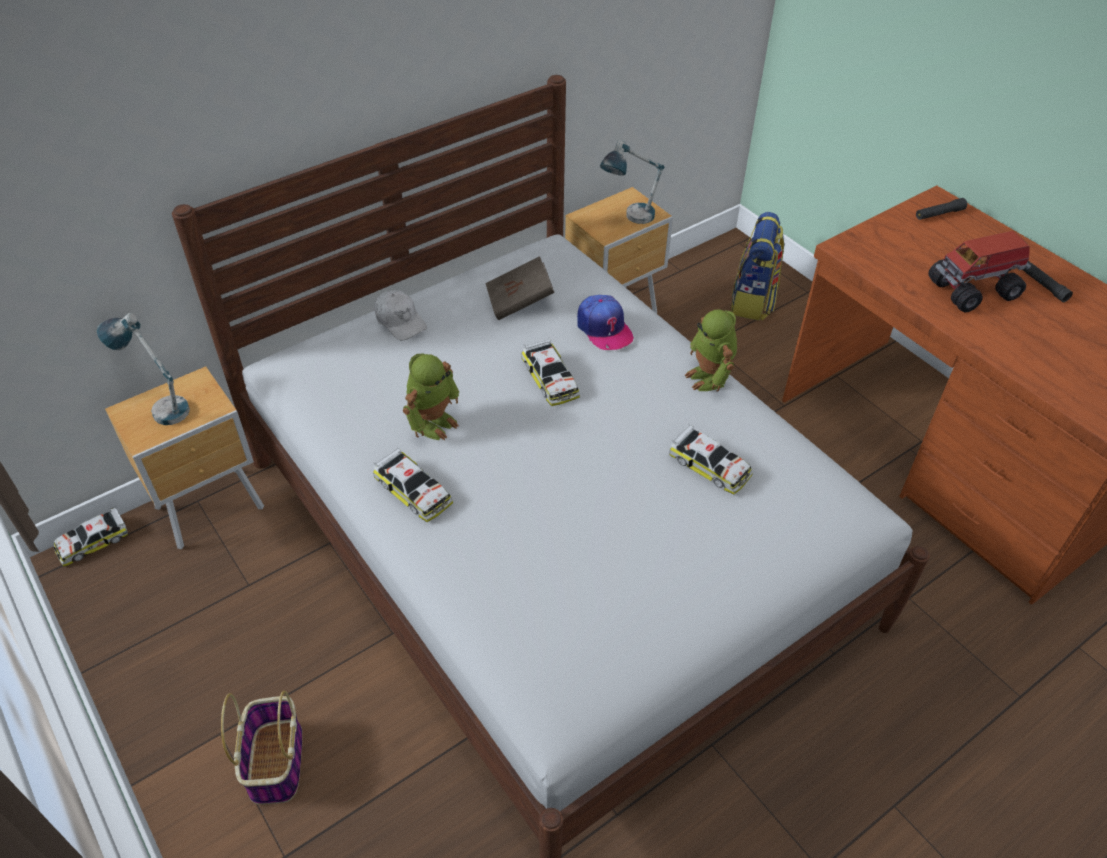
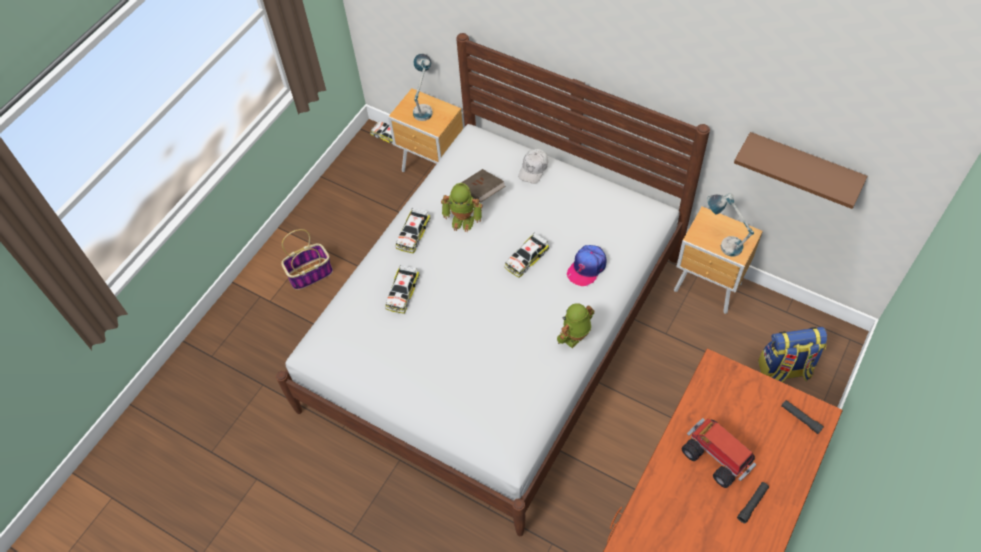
camera: 70 degrees right, 10 degrees up
(519, 301) = (584, 216): brown book -> brown book (481, 192)
(652, 54) = (802, 167): none -> brown shelf
(710, 466) = (499, 360): toy car -> toy car (402, 292)

